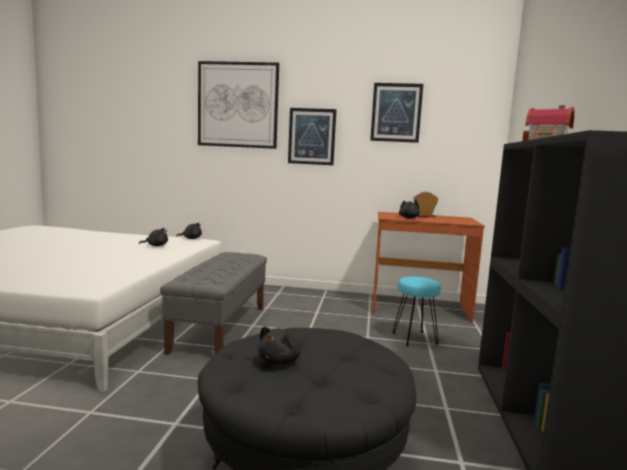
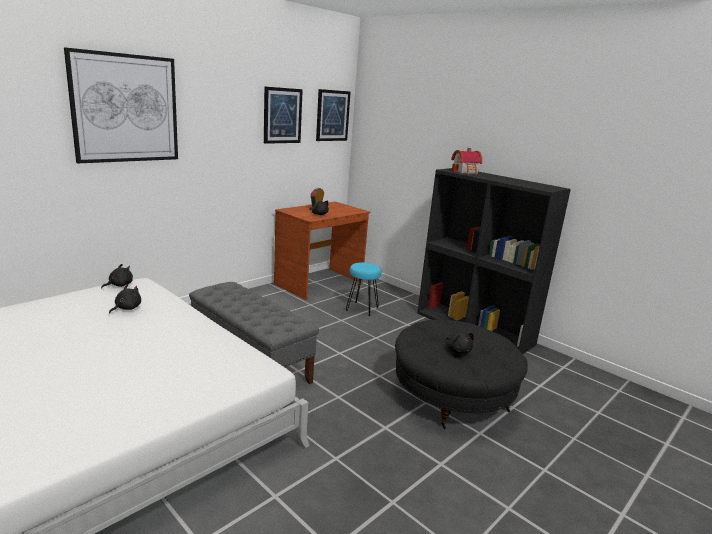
camera: 55 degrees left, 10 degrees up
(312, 136) = (212, 142): picture -> picture (332, 115)

